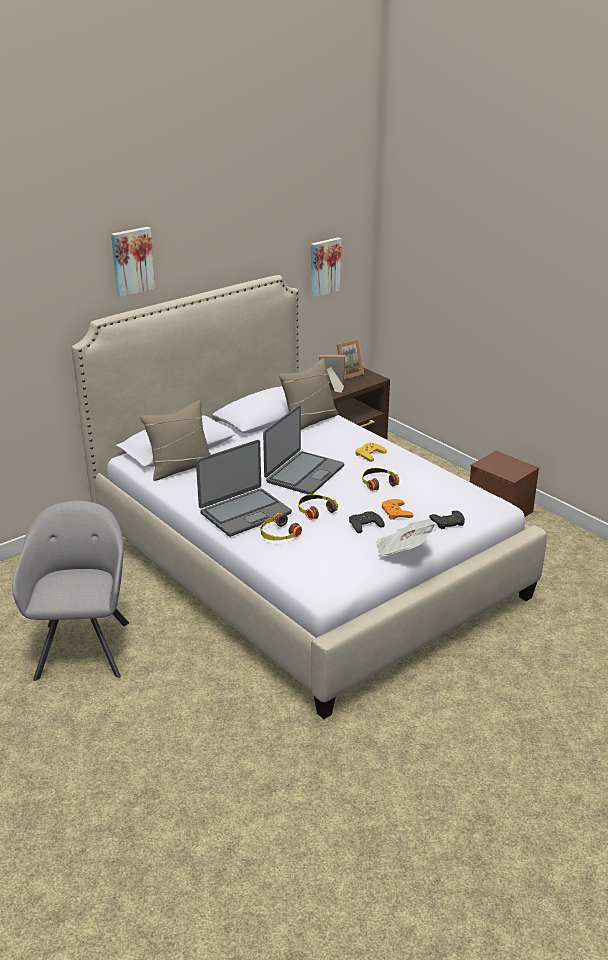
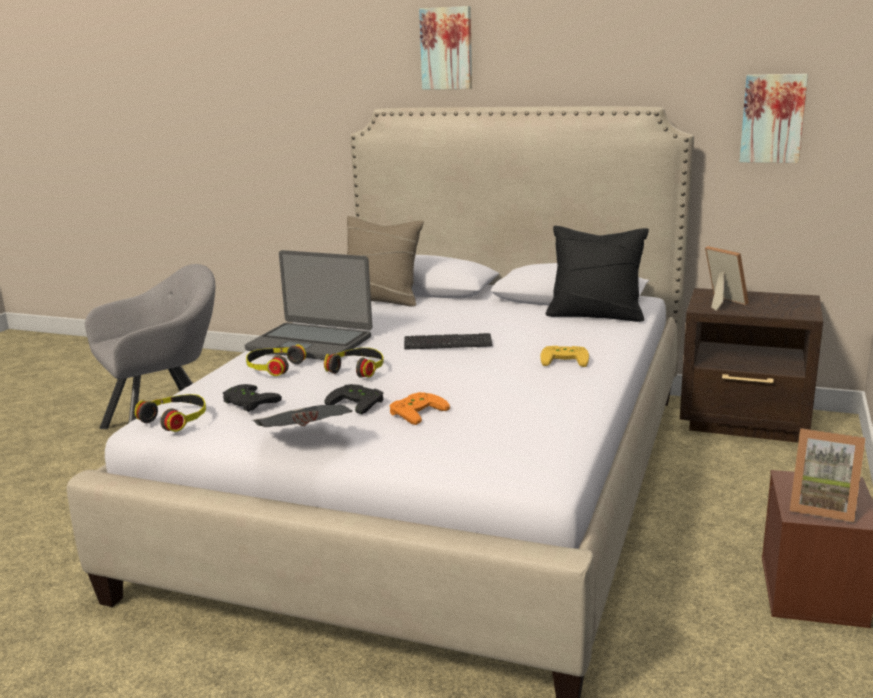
camera: 60 degrees right, 10 degrees down
(304, 474) = (448, 343): laptop -> keyboard
(309, 421) = (595, 315): beige pillow -> black pillow
(347, 374) = (778, 300): picture frame -> picture frame (822, 506)
(378, 482) = (489, 384): headphones -> headphones (176, 419)
(448, 523) = (428, 451): black game controller -> black game controller (247, 402)

